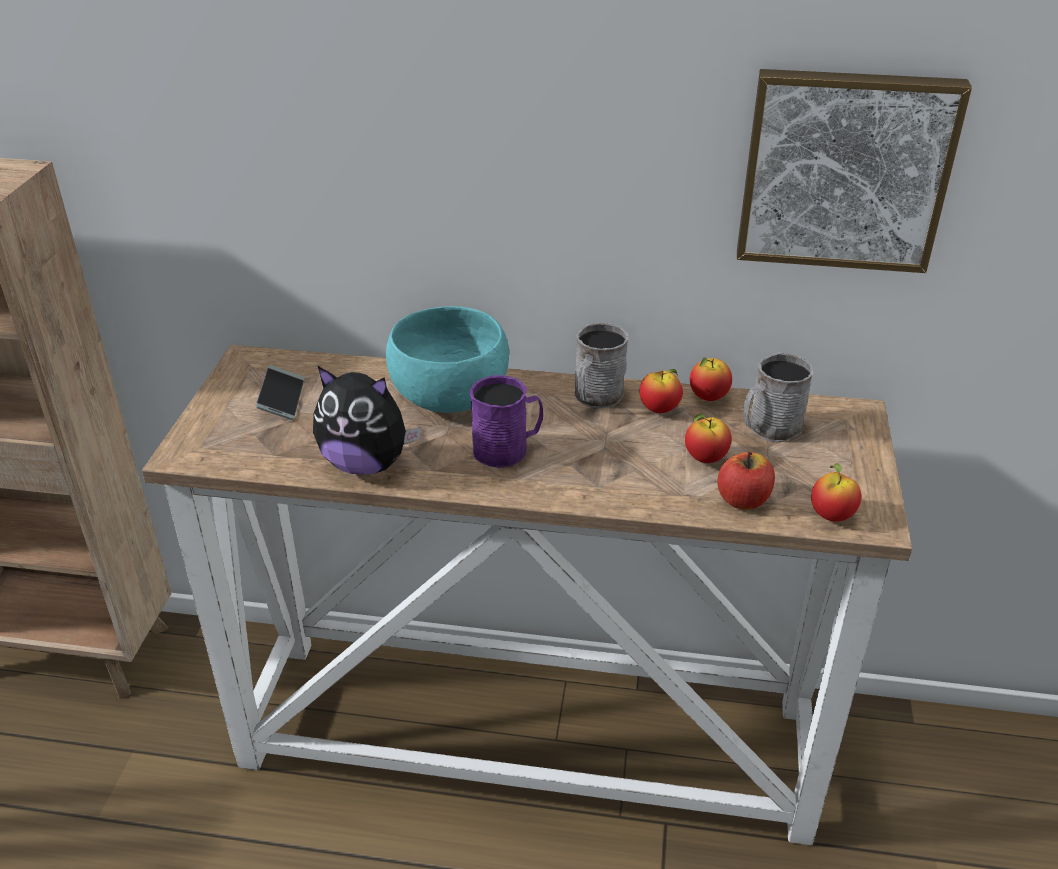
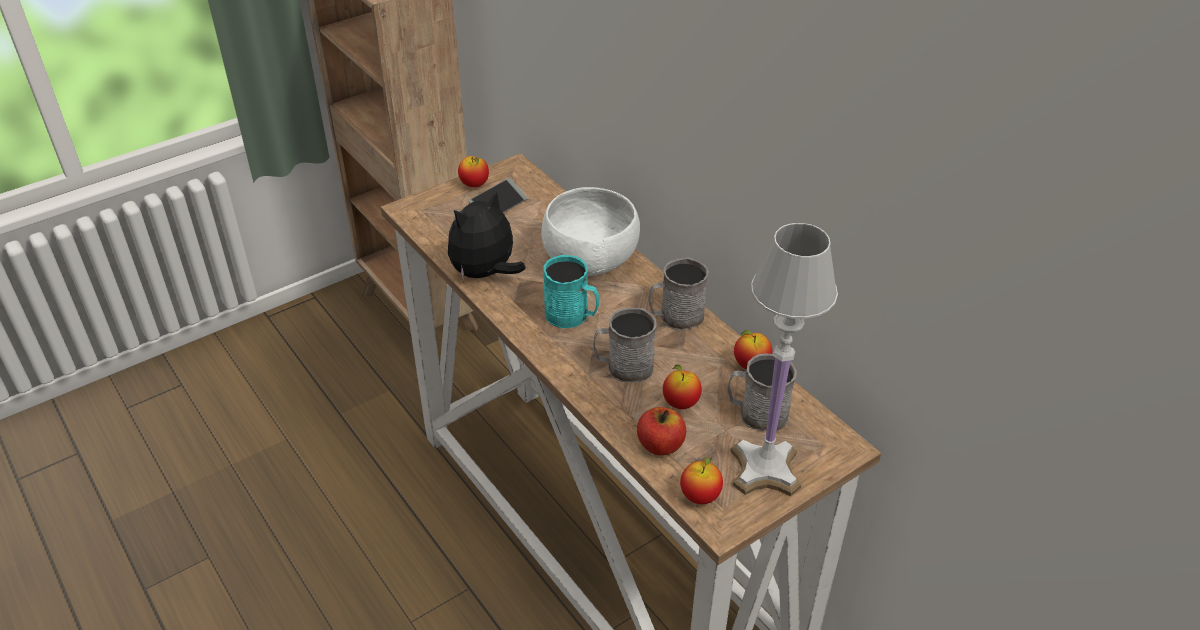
camera: 45 degrees right, 5 degrees up
(366, 464) = (485, 274): plush toy -> plush toy turned 75 degrees clockwise
(450, 396) = (590, 260): turquoise bowl -> white bowl
(508, 449) = (572, 316): purple mug -> turquoise mug
(618, 461) = (623, 367): none -> grey mug
(659, 409) = (704, 352): apple -> apple (474, 185)
(839, 463) = (766, 469): none -> white table lamp
(845, 169) = (876, 231): picture -> none

